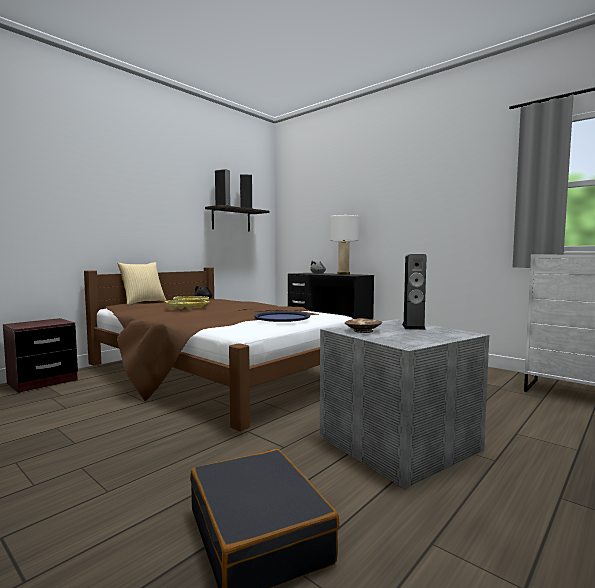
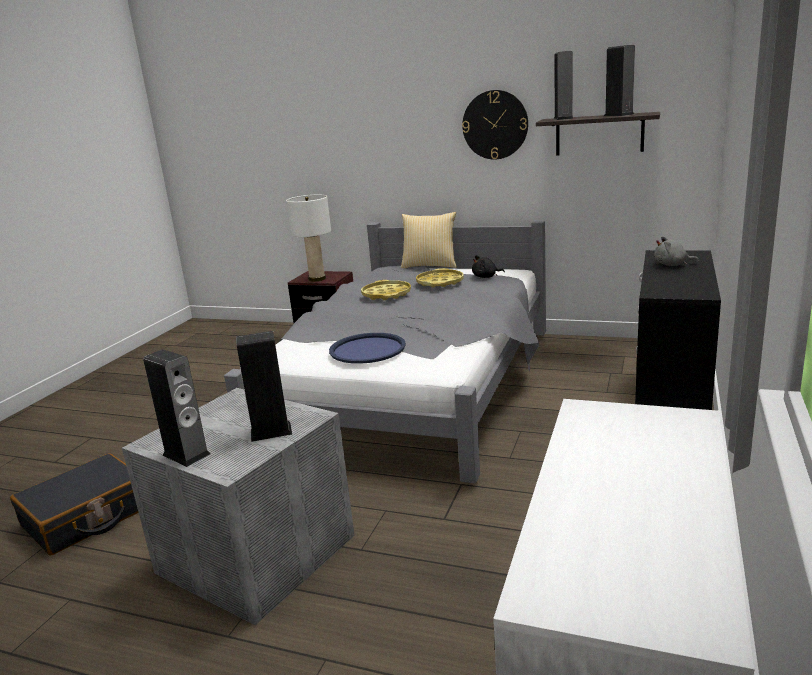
camera: 70 degrees right, 15 degrees up
(179, 205) = (495, 125): none -> wall clock
(219, 374) = (414, 388): brown bed -> grey bed
(343, 274) = (687, 281): white table lamp -> white table lamp (317, 279)
(363, 331) = (229, 409): brown bowl -> none
(436, 339) = (186, 454): none -> speaker

